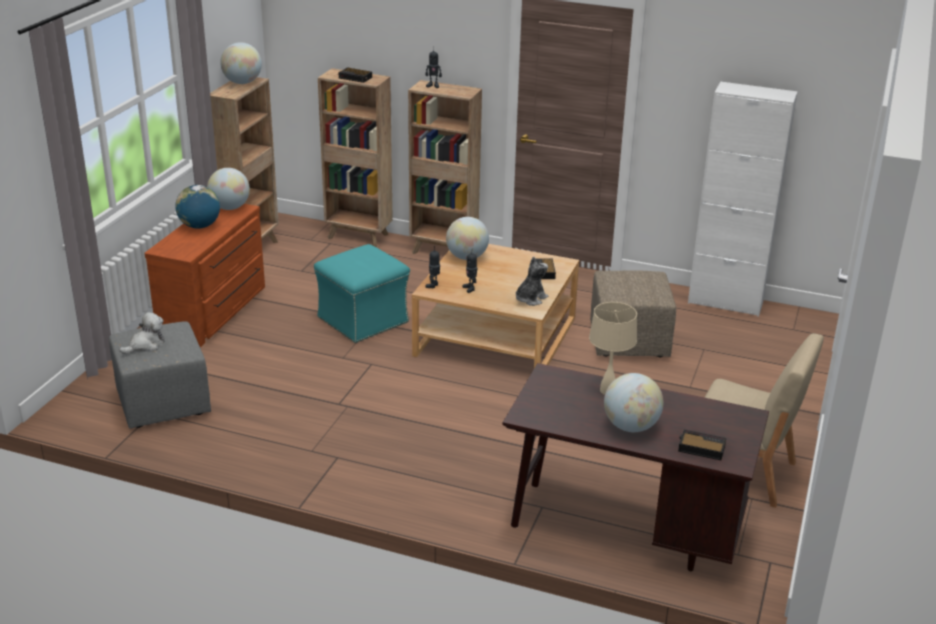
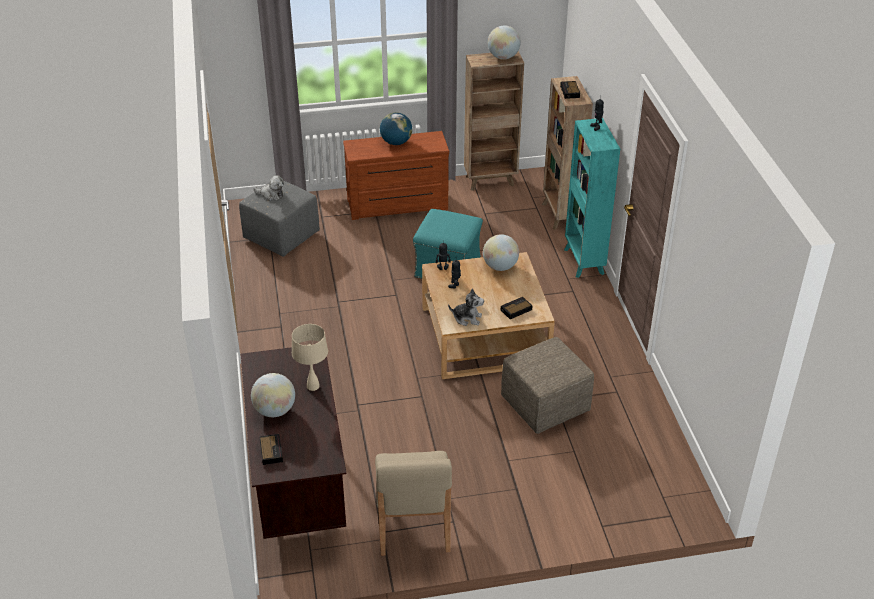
camera: 60 degrees right, 10 degrees up
(230, 208) = (433, 141): globe -> none
(444, 251) = (583, 262): brown bookcase -> turquoise bookcase
(725, 302) = (667, 441): white cabinet -> none

